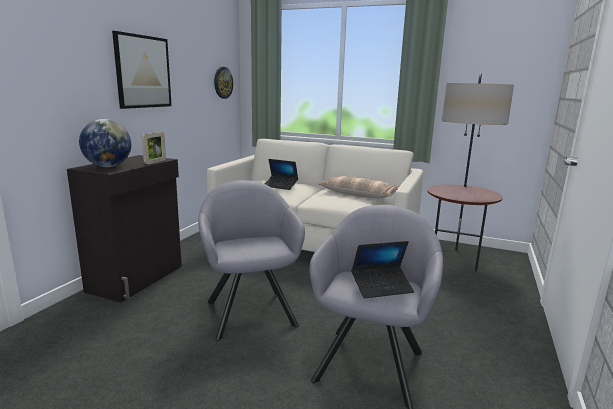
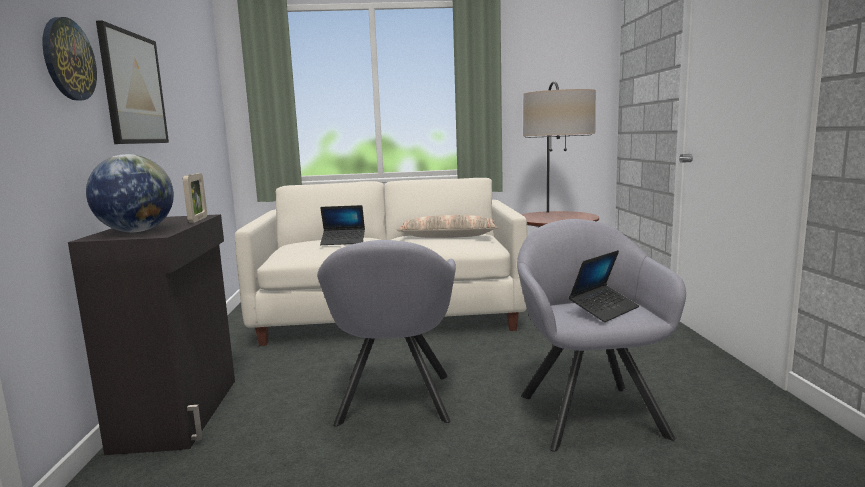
camera: 25 degrees left, 5 degrees down
(223, 82) = (210, 112): wall clock -> wall clock (68, 59)
(250, 310) = (394, 402): grey armchair -> grey armchair turned 135 degrees counterclockwise

